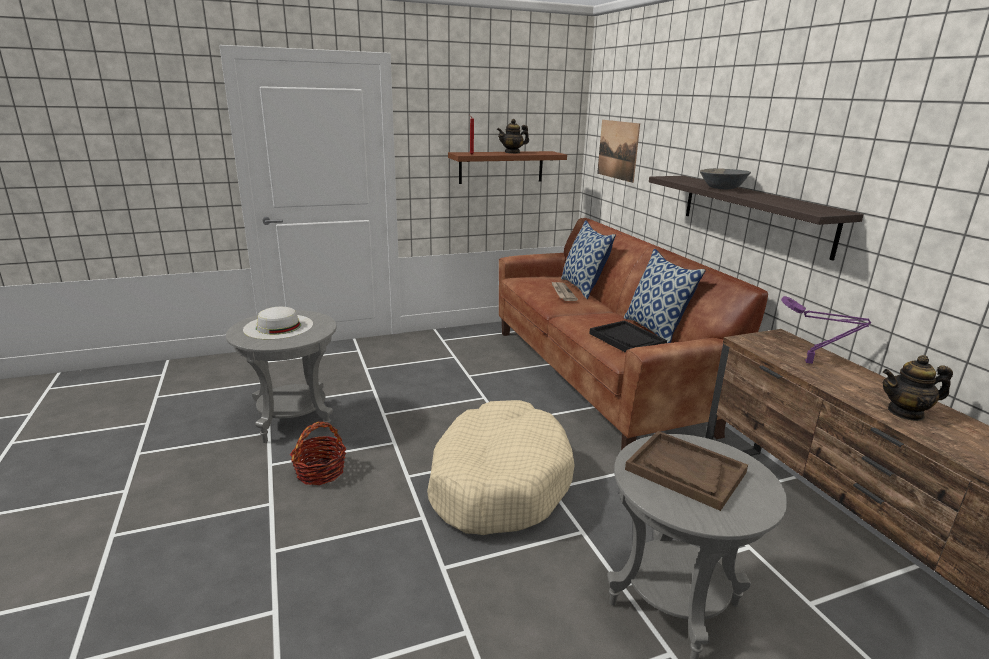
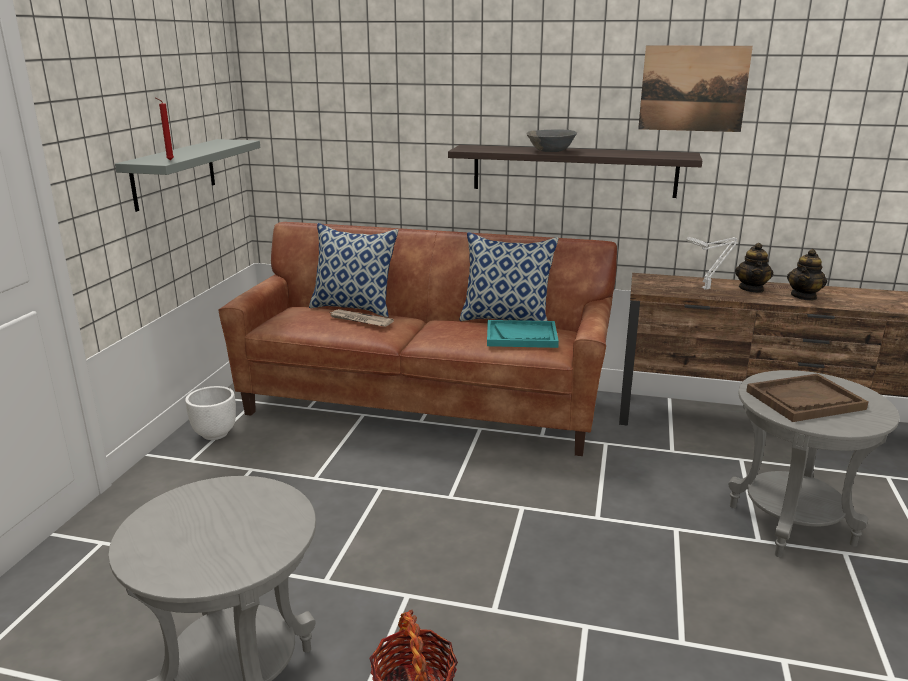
camera: 55 degrees left, 0 degrees up
(278, 326) = (204, 531): white hat -> none
(473, 335) = (214, 434): none -> white planter
(498, 482) = (560, 546): beige dog bed -> none
(501, 167) = (174, 173): brown shelf -> grey shelf
(512, 152) = (195, 149): teapot -> teapot (751, 289)
(617, 150) = (324, 125): picture -> picture (693, 88)
(627, 339) = (521, 336): black tray -> turquoise tray
(811, 363) = (707, 288): purple table lamp -> white table lamp

